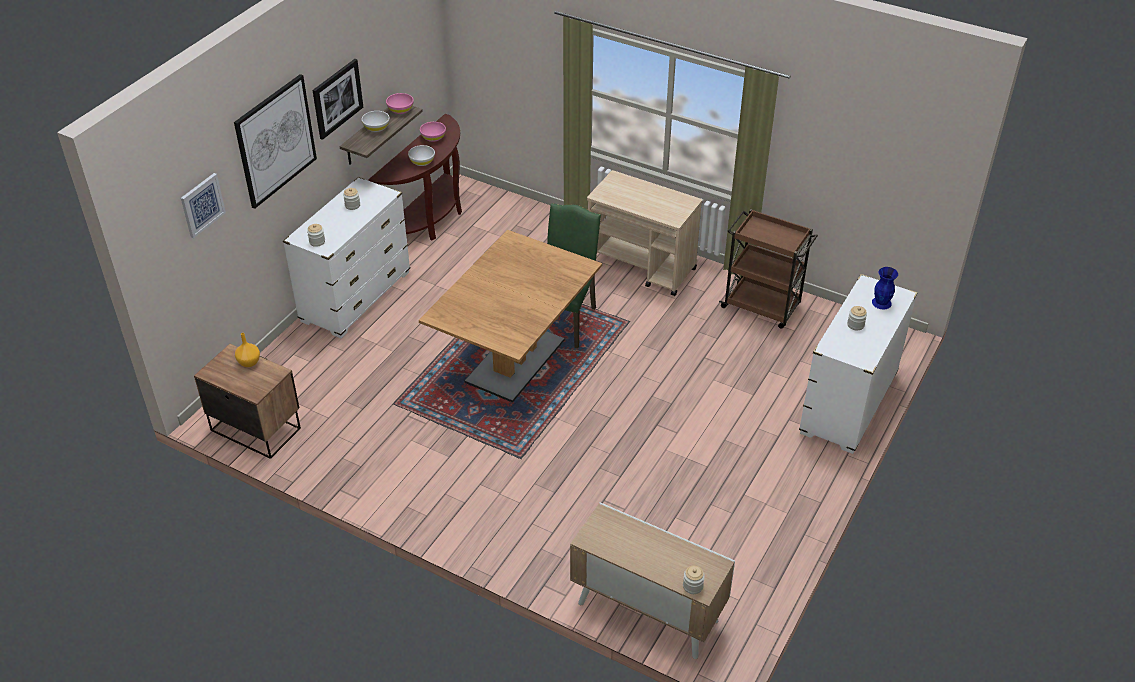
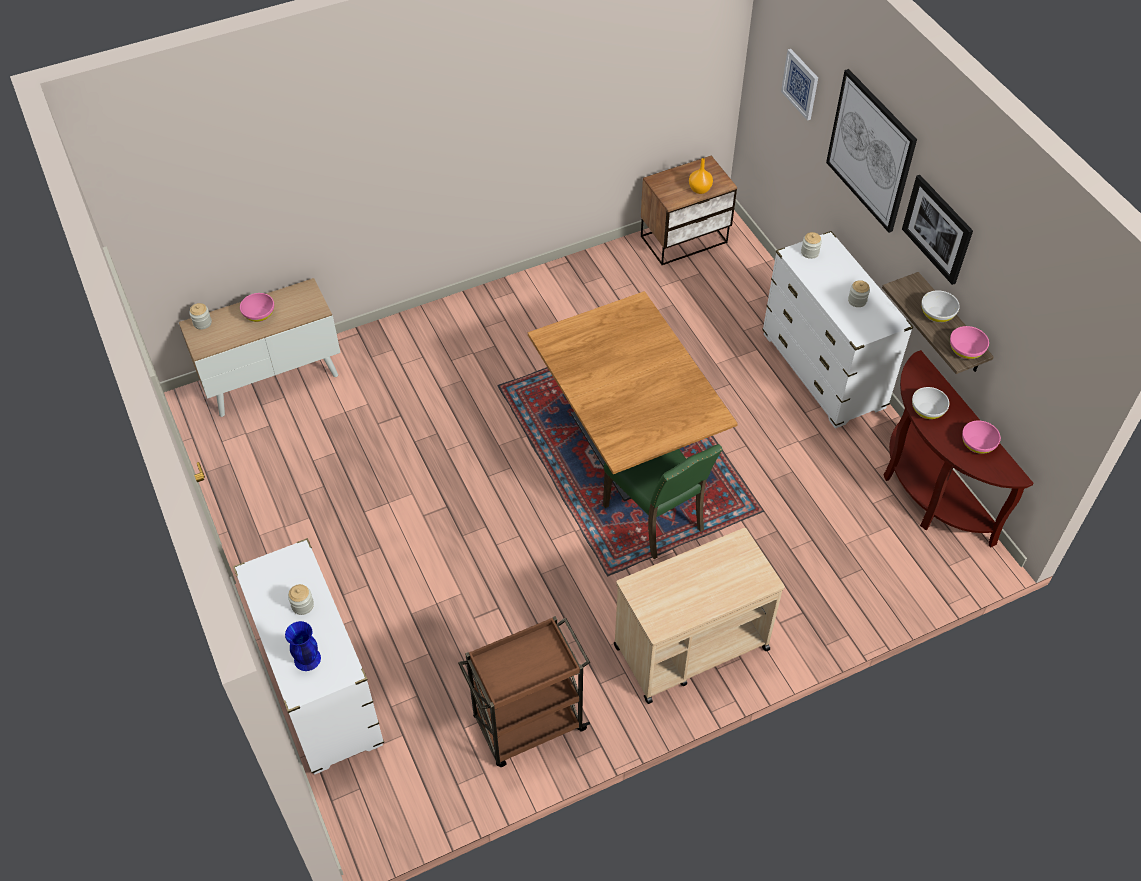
camera: 125 degrees right, 10 degrees up
(646, 552) = (259, 314): none -> pink bowl

